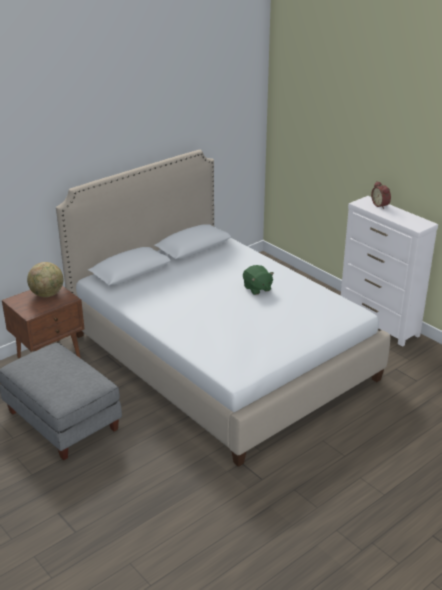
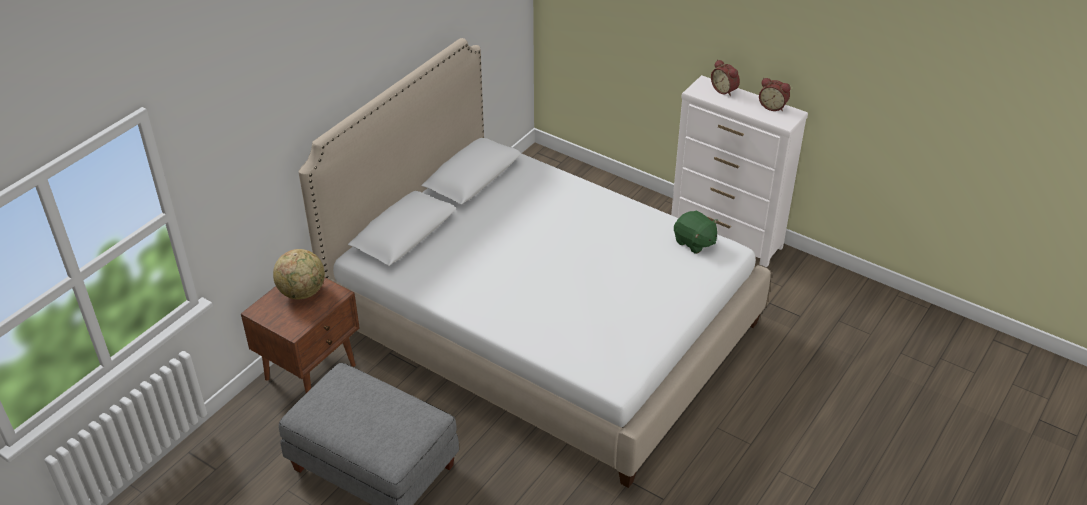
camera: 15 degrees left, 10 degrees up
(257, 288) = (587, 234): green plush toy -> green plush toy (694, 242)
(413, 217) = (773, 106): none -> alarm clock

